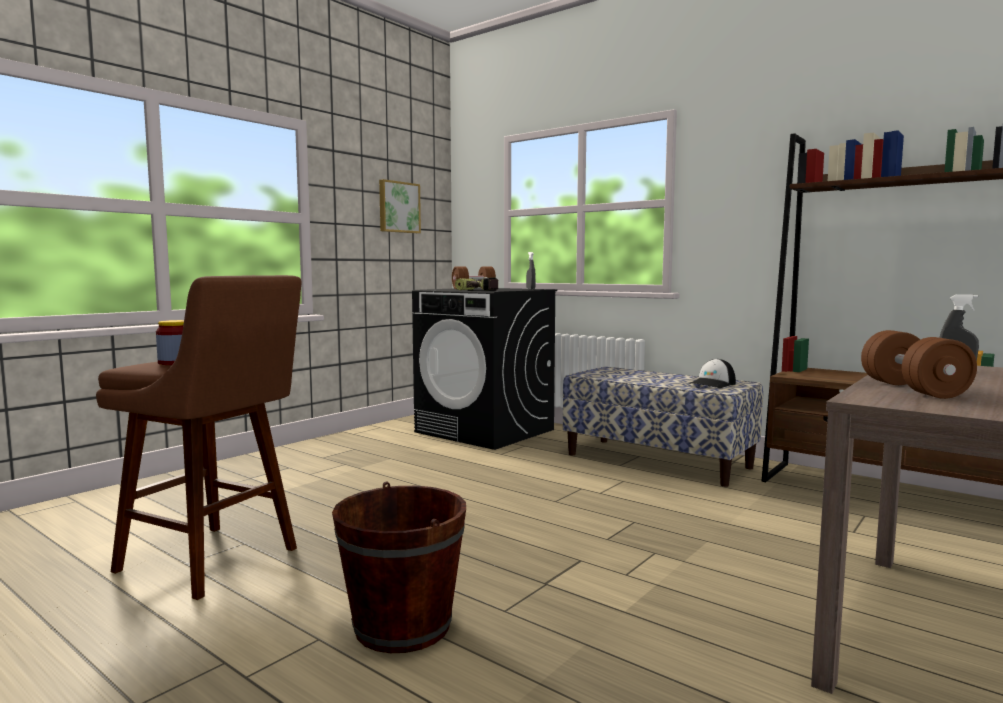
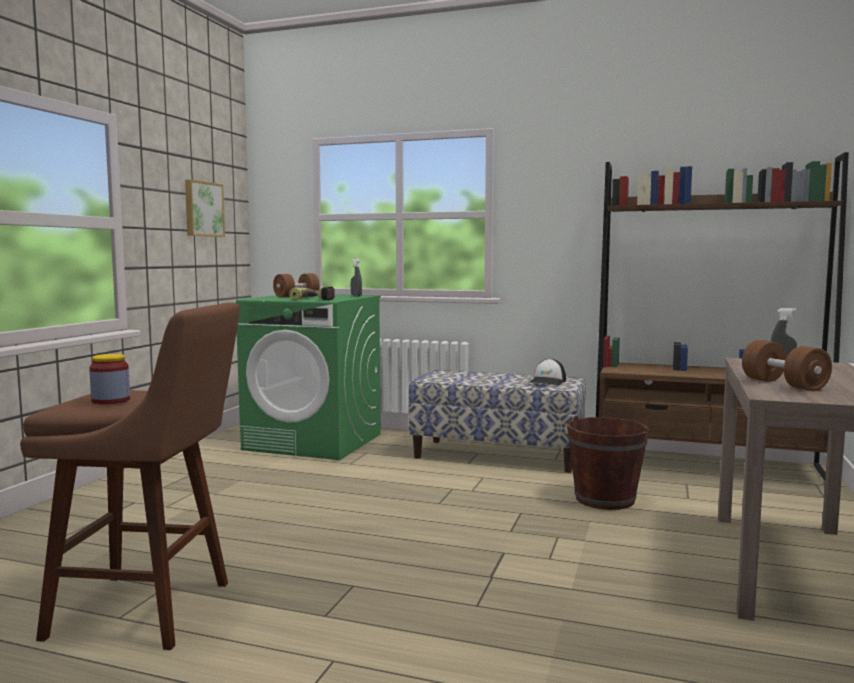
camera: 20 degrees left, 0 degrees up
(402, 626) = (400, 635): brown bucket -> brown bucket (604, 499)
(485, 431) = (314, 442): black washing machine -> green washing machine

